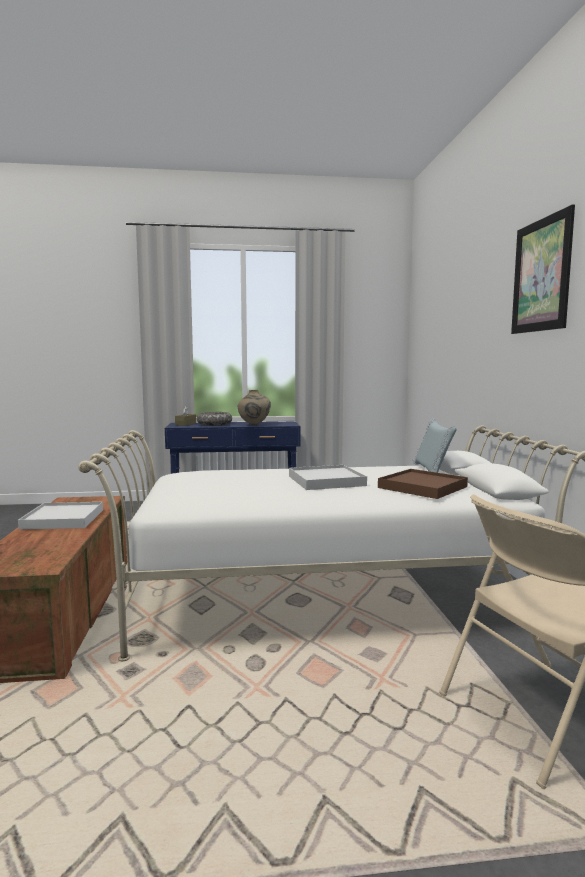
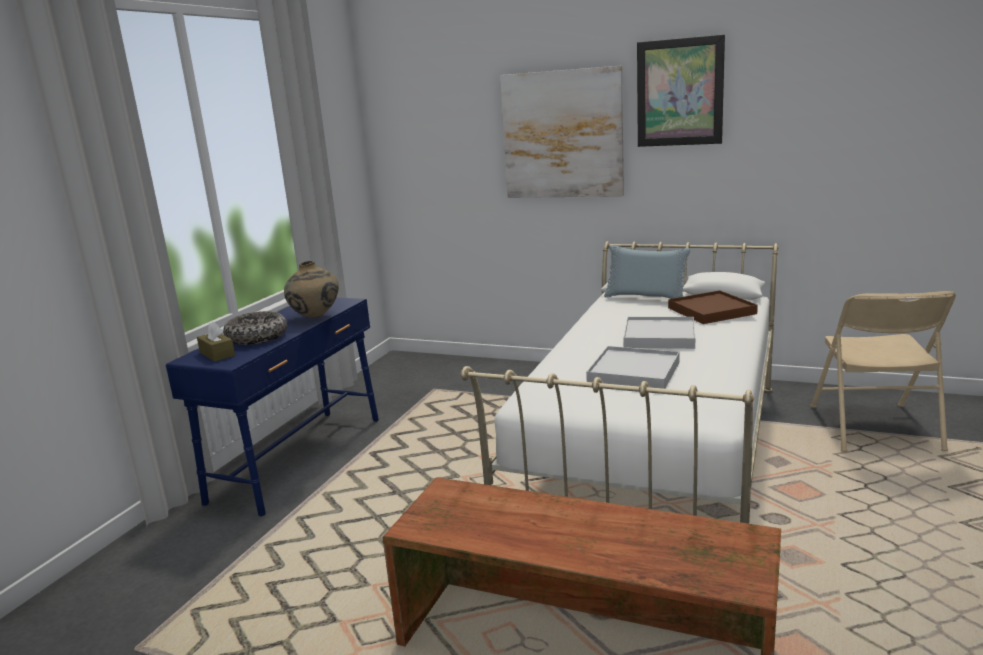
camera: 60 degrees left, 10 degrees up
(63, 519) = (541, 527): white tray -> white tray (634, 372)
(477, 325) = (562, 134): none -> picture

